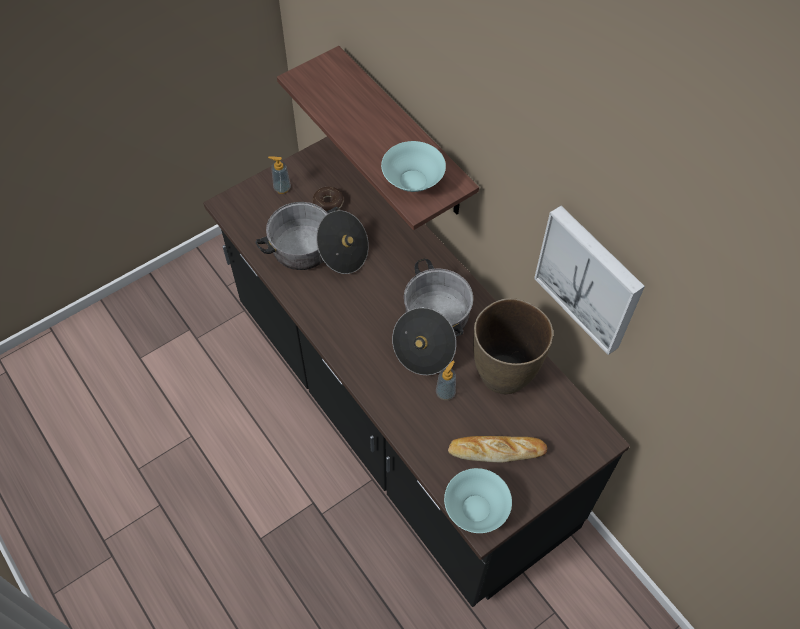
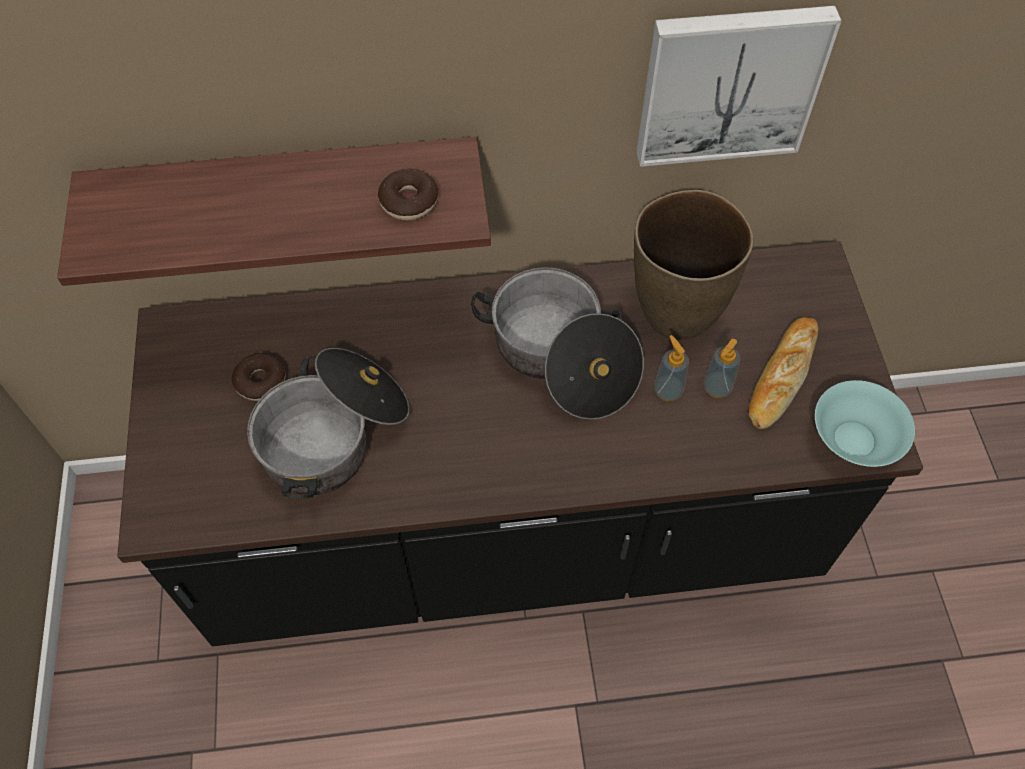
camera: 60 degrees left, 0 degrees up
(282, 188) = (184, 429): soap dispenser -> soap dispenser (717, 387)
(412, 180) = (409, 201): turquoise bowl -> donut

